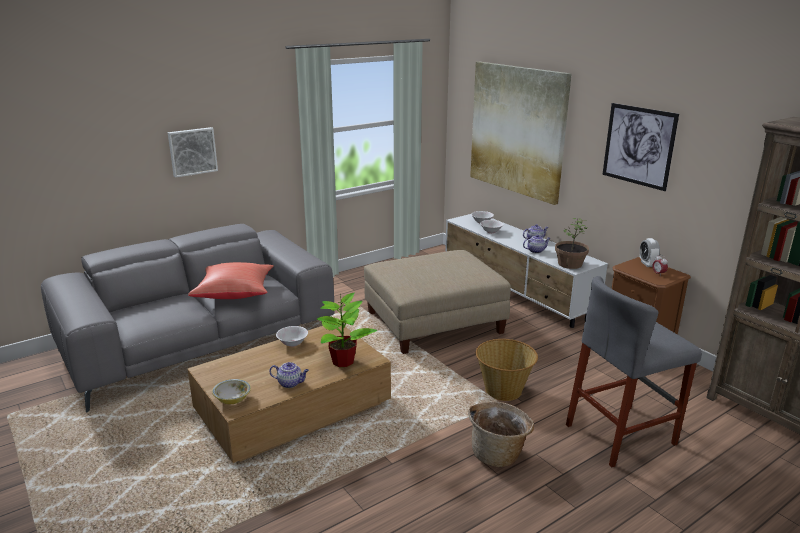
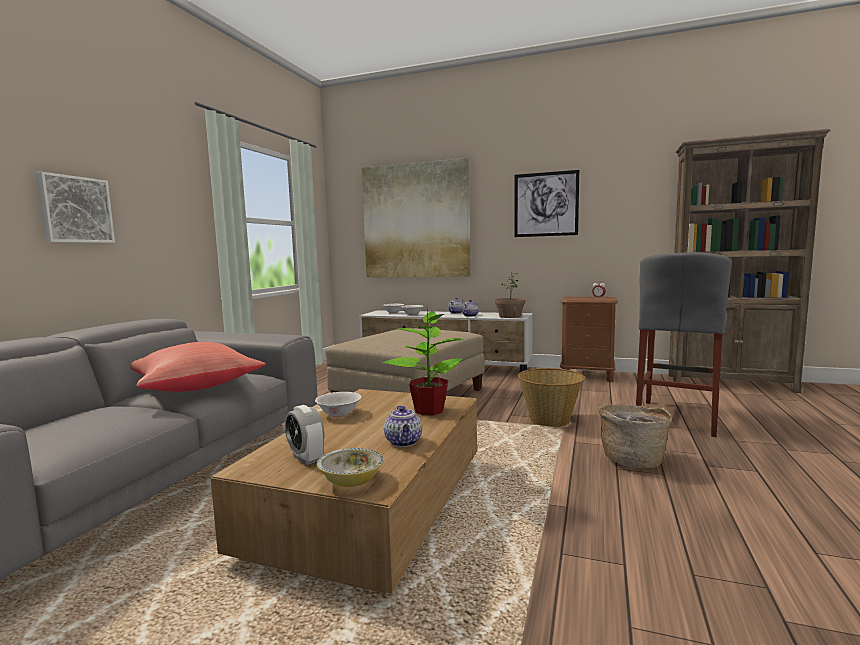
camera: 35 degrees left, 15 degrees down
(290, 383) = (404, 442): teapot -> teapot turned 105 degrees clockwise
(647, 264) = (579, 297): alarm clock -> alarm clock (306, 458)

